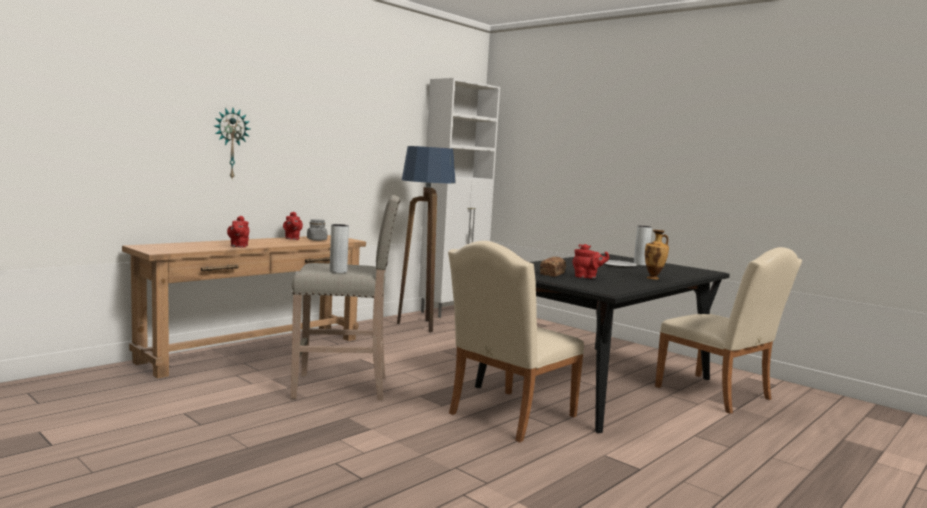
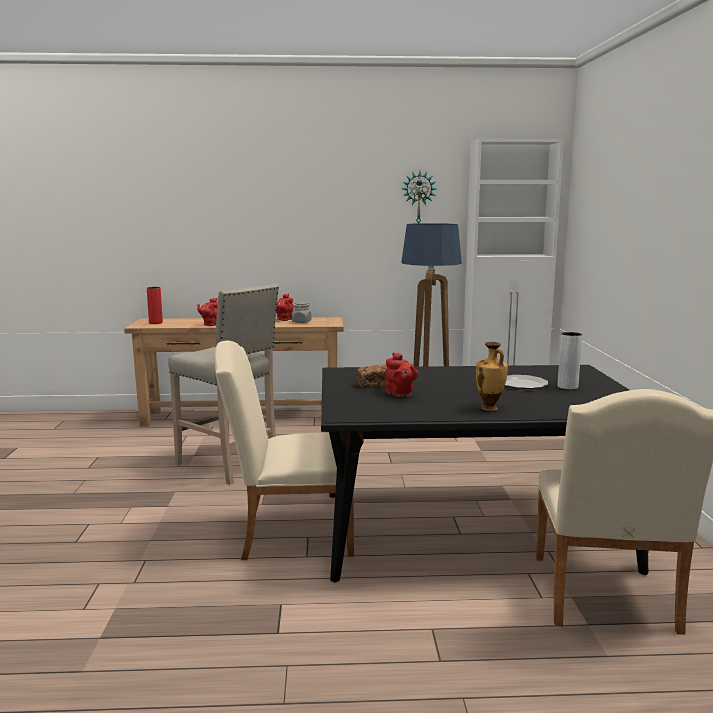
camera: 45 degrees right, 5 degrees up
(167, 248) = (155, 323): none -> red vase
(230, 143) = (230, 231): wall clock -> wall clock (418, 203)
(338, 271) = (204, 356): grey vase -> none

